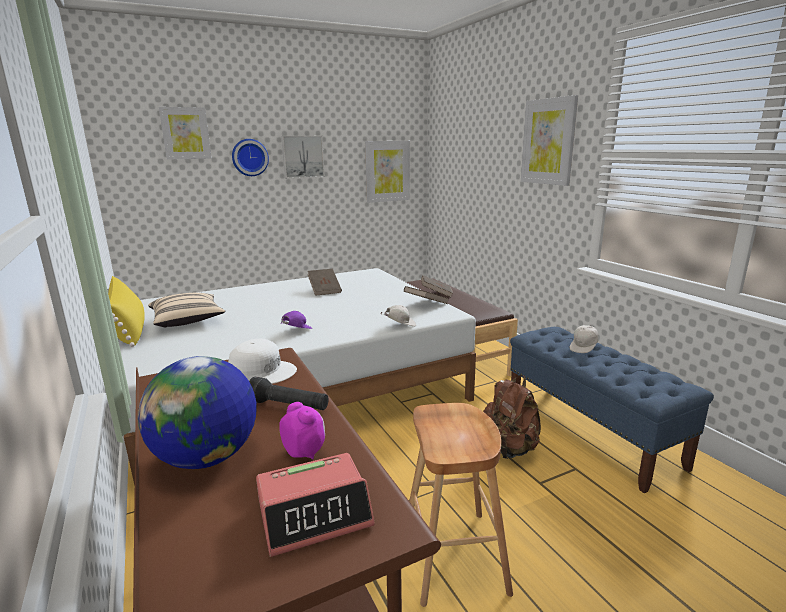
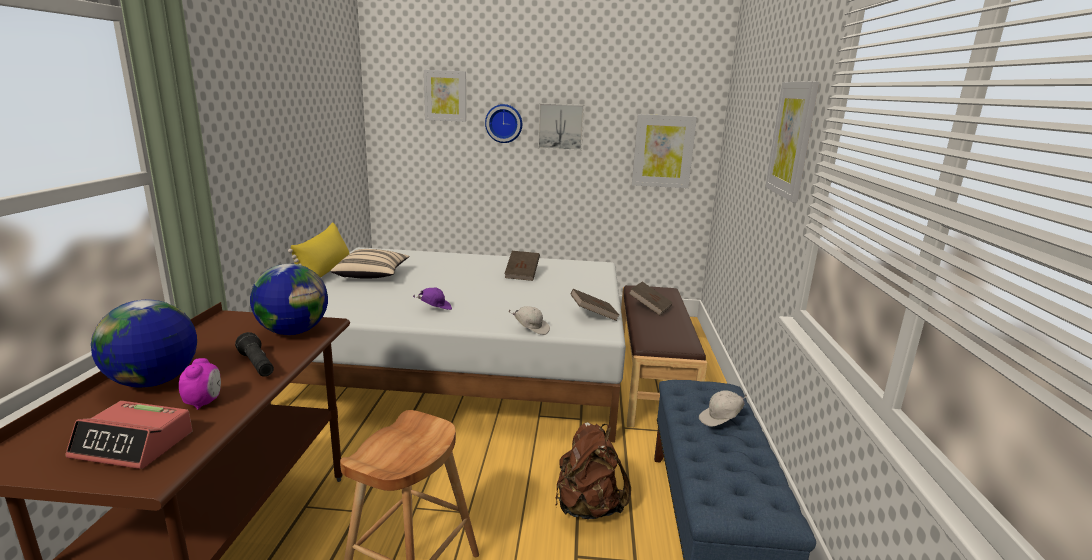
camera: 30 degrees right, 0 degrees up
(263, 371) = (293, 331): white cap -> globe

